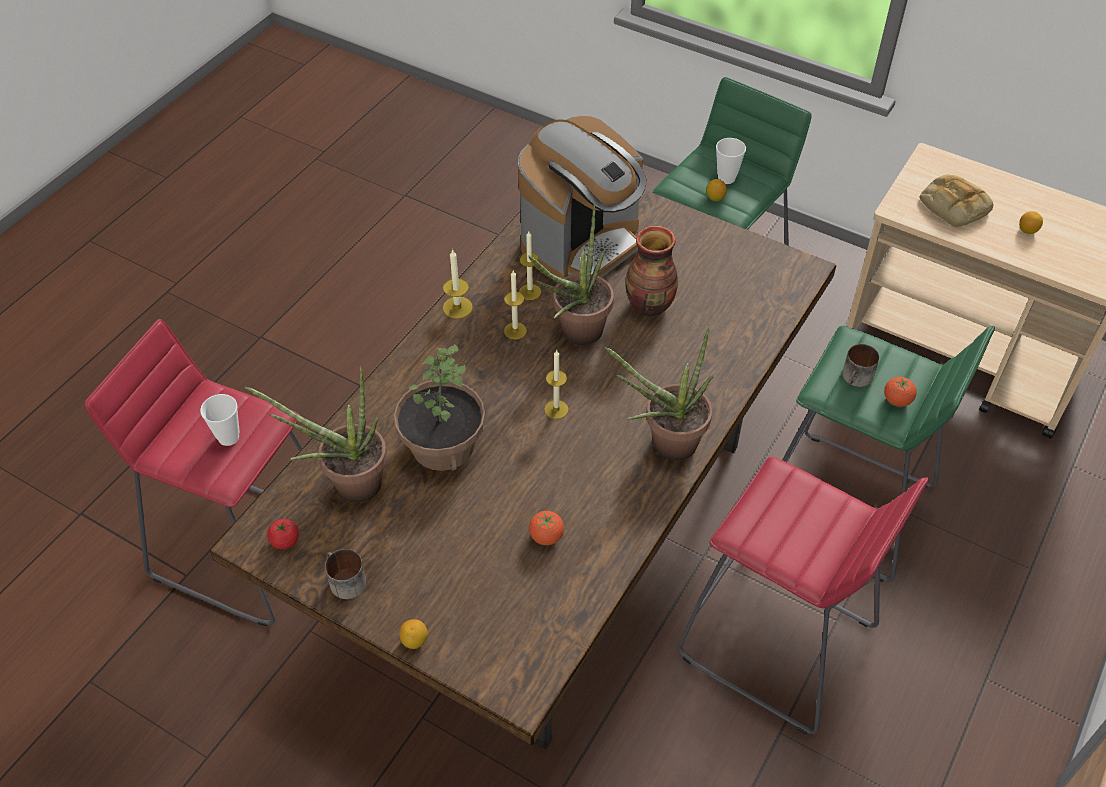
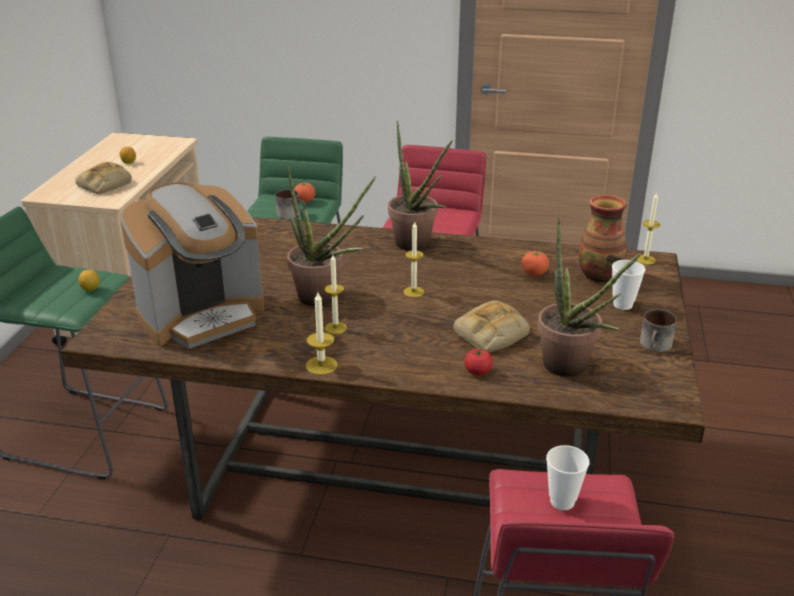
camera: 110 degrees left, 20 degrees down
(285, 541) = (653, 385): tomato -> tomato (478, 371)
(414, 641) = (666, 304): lemon -> none
(442, 445) = (491, 334): potted plant -> bread
(530, 292) = (280, 331): candle -> candle (645, 259)
(582, 244) = (202, 316): coffee machine -> coffee machine turned 120 degrees clockwise
(650, 306) = (272, 272): vase -> vase (599, 275)
(726, 178) = (59, 288): cup -> cup (622, 305)

